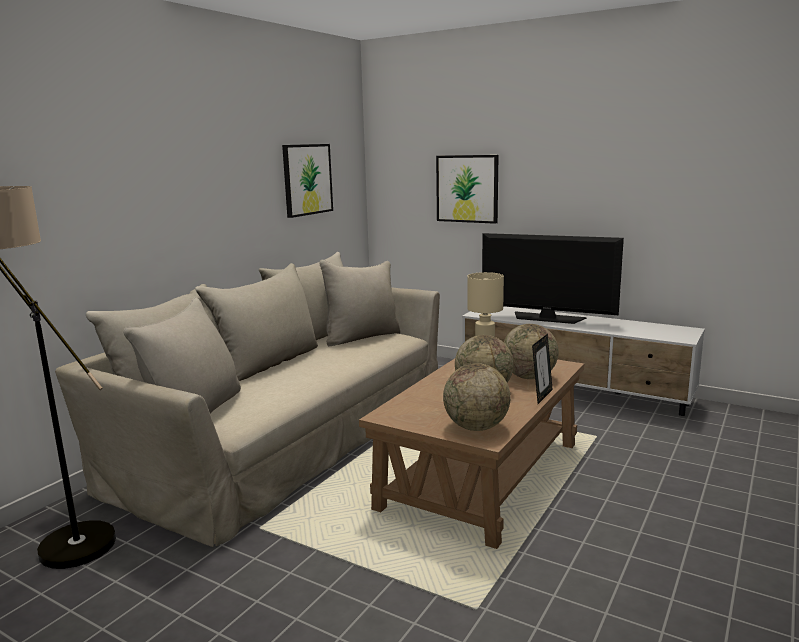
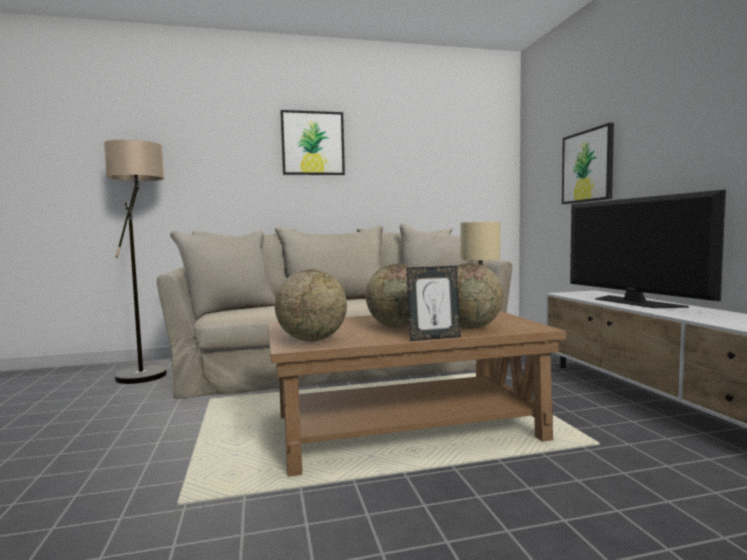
camera: 45 degrees right, 10 degrees down
(307, 179) = (439, 168): picture -> picture (312, 143)

